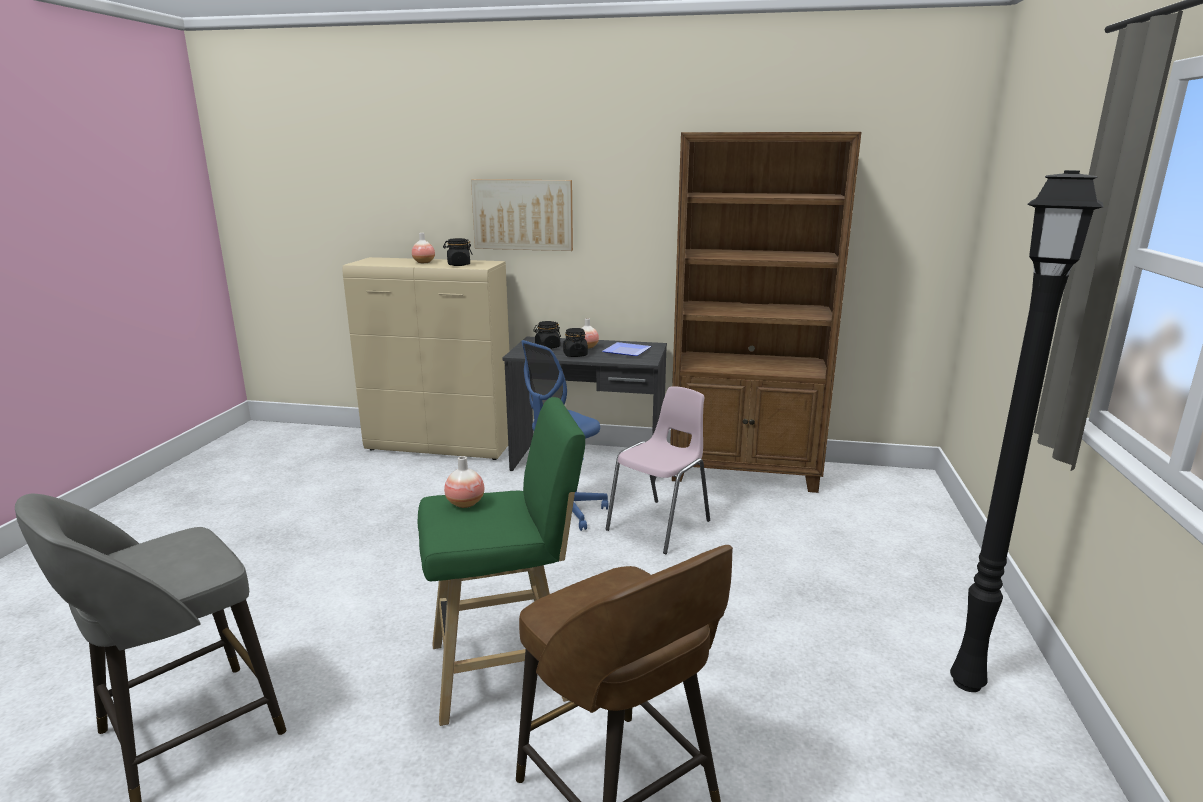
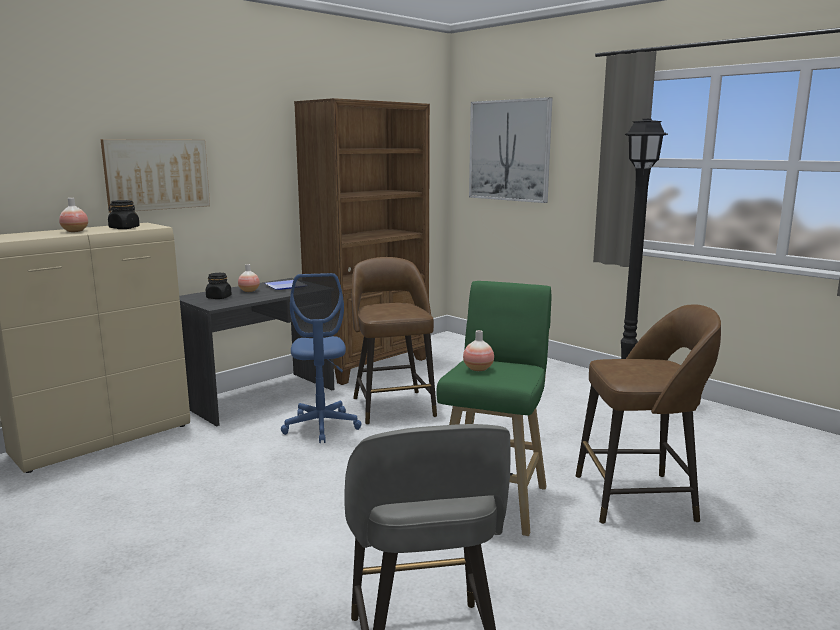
camera: 55 degrees left, 5 degrees down
(575, 355) = (259, 296): black jar -> none
(660, 525) = (393, 406): pink chair -> brown stool
(1022, 208) = (509, 150): none -> picture

